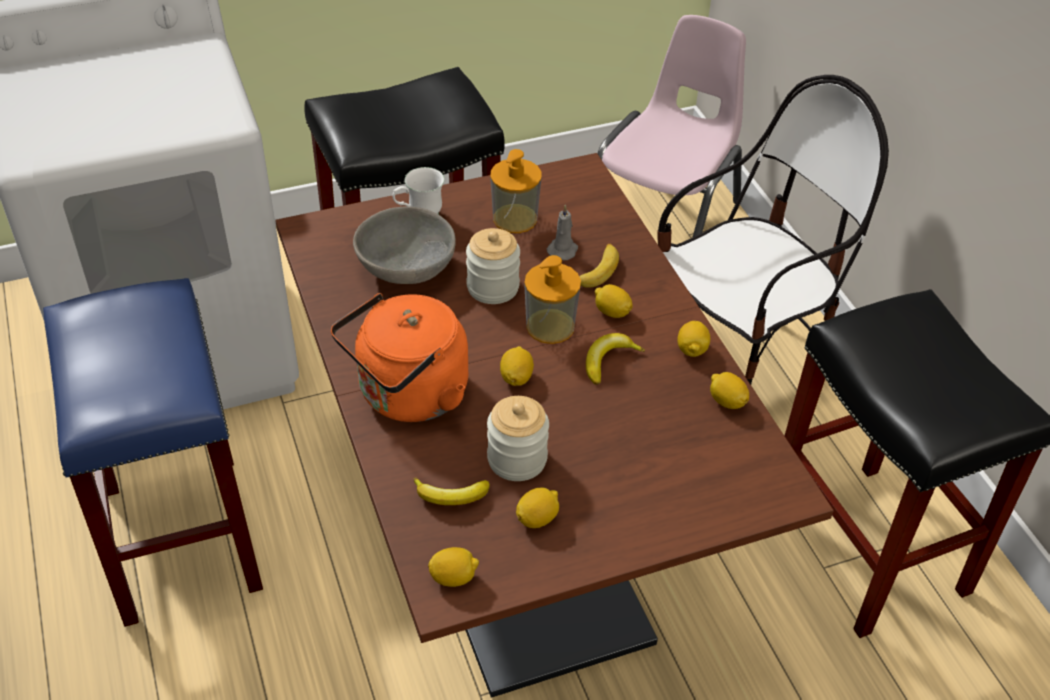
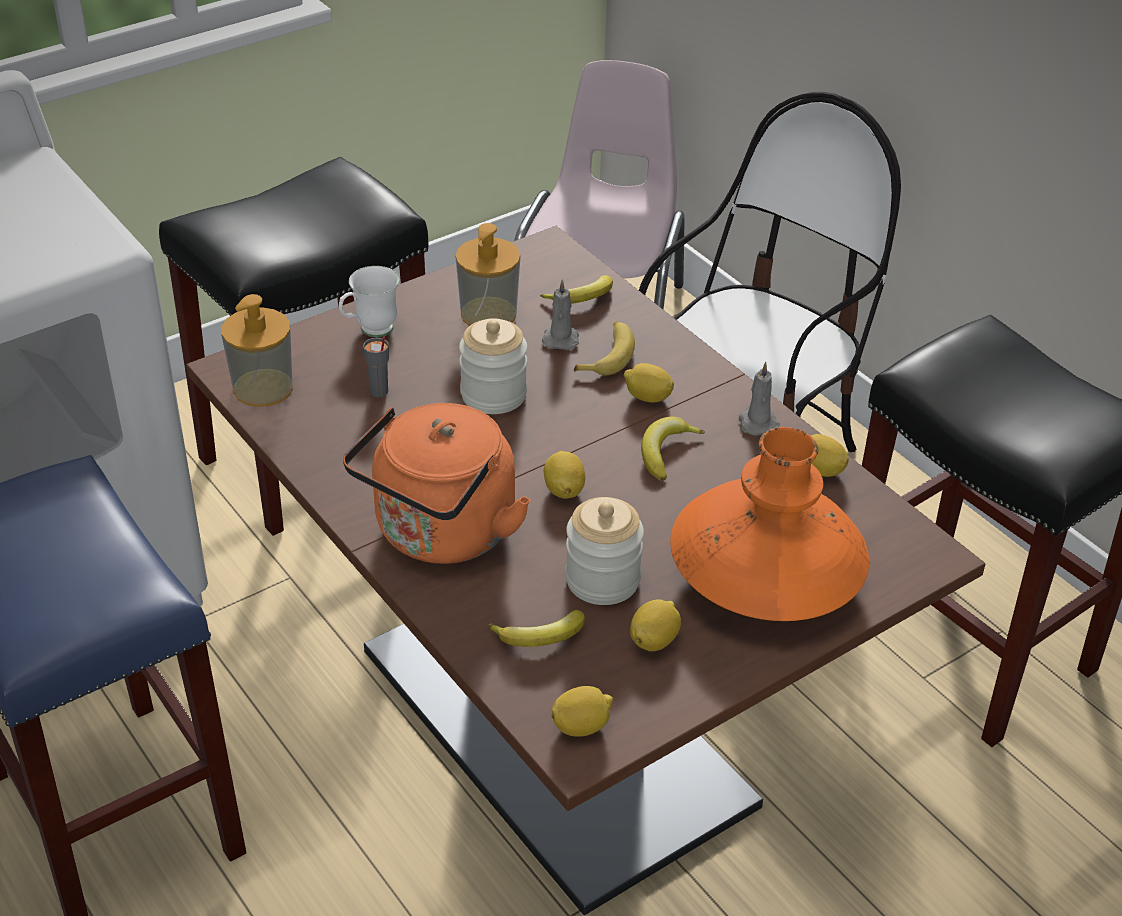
camera: 15 degrees left, 5 degrees down
(407, 268) = (379, 392): grey bowl -> grey cup
(550, 326) = (581, 426): soap dispenser -> soap dispenser (263, 388)
(593, 218) = (582, 298): none -> banana
(647, 483) = (765, 576): none -> orange vase
(691, 349) = (757, 422): lemon -> grey candle

